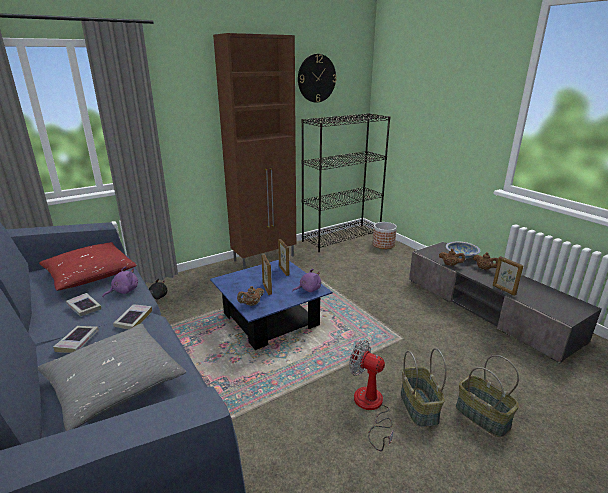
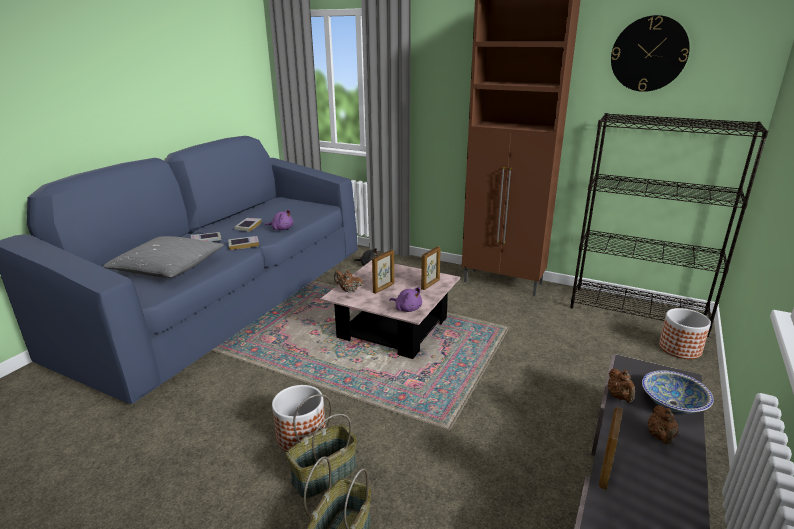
camera: 60 degrees right, 0 degrees up
(90, 275) = (295, 212): red pillow -> none
(270, 319) = (393, 328): blue coffee table -> pink coffee table
(370, 408) = (301, 436): fan -> planter

